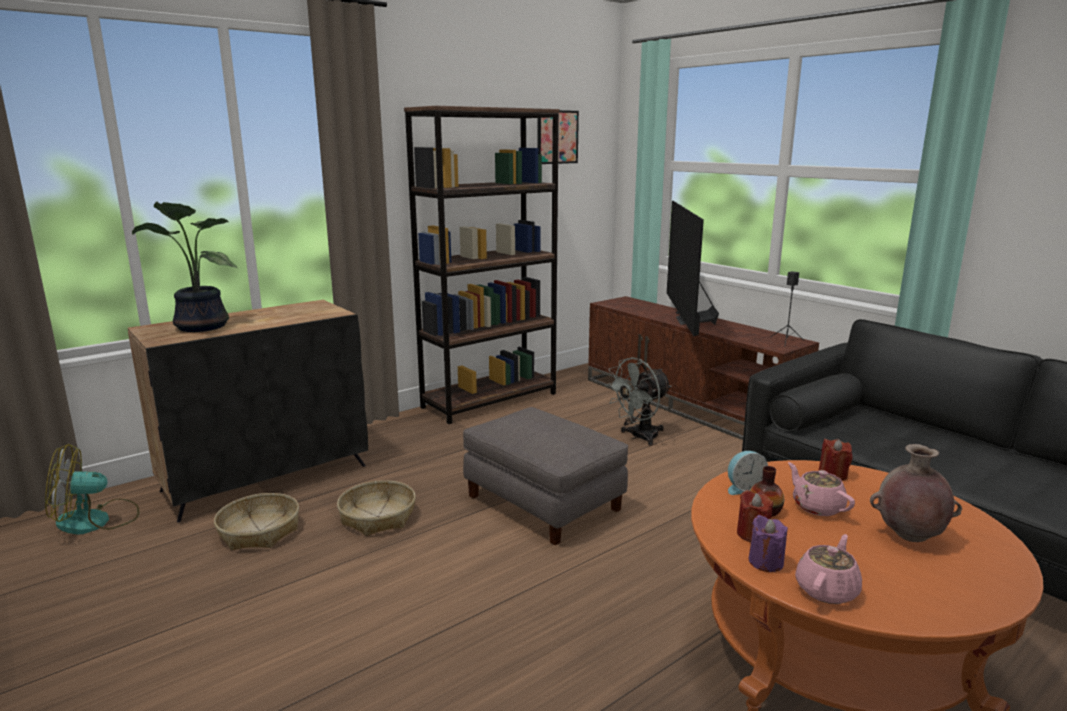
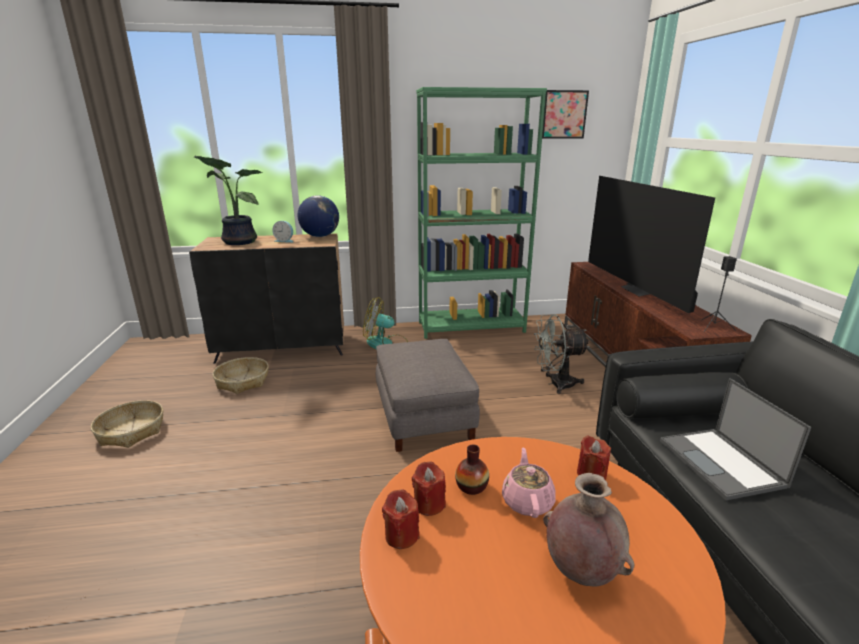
camera: 30 degrees right, 5 degrees up
(96, 521) = (182, 351): fan -> fan (386, 344)
(308, 305) = (320, 236): none -> globe
(377, 517) = (311, 392): basket -> basket (131, 431)
(490, 400) = (471, 327): brown bookcase -> green bookcase
(689, 320) = (639, 290): television -> television turned 45 degrees counterclockwise
(743, 488) = (484, 457): alarm clock -> alarm clock (285, 241)
(765, 562) = (401, 535): purple candle -> red candle
(827, 589) = (415, 589): pink teapot -> none
(890, 445) = (722, 463): none -> laptop

